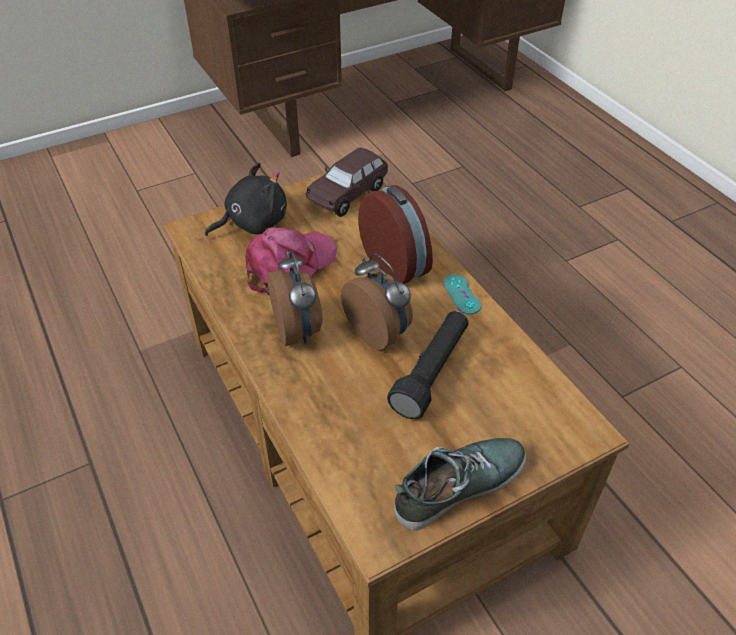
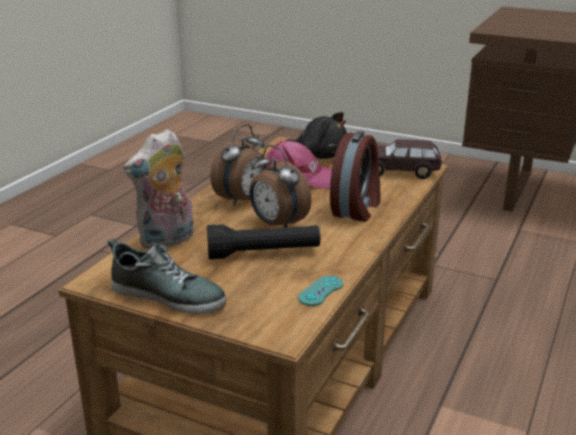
camera: 55 degrees right, 20 degrees down
(338, 436) = (167, 241): none -> plush toy
(379, 333) = (277, 224): alarm clock -> alarm clock turned 120 degrees clockwise
(462, 294) = (361, 241): turquoise game controller -> turquoise game controller (320, 291)

